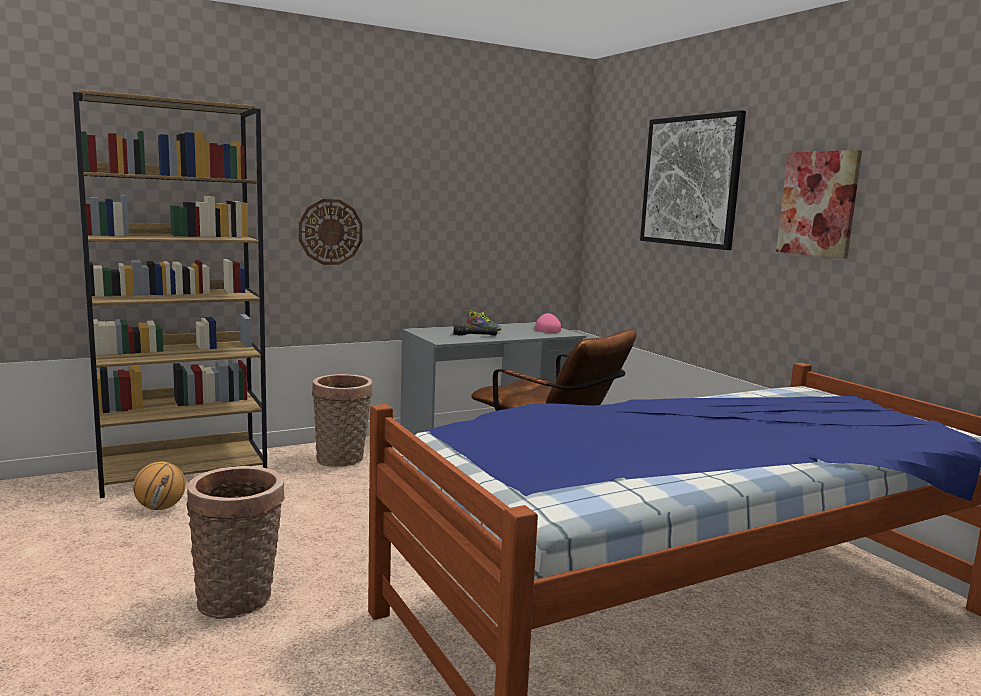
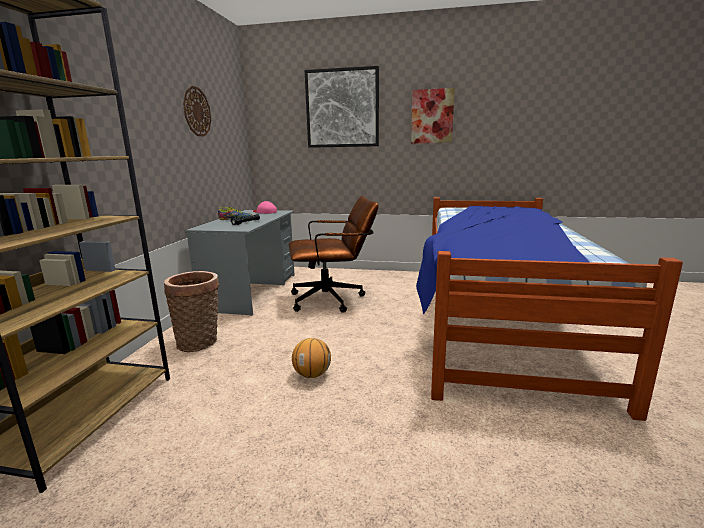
camera: 50 degrees left, 5 degrees up
(161, 508) = (139, 452): basketball -> basketball (312, 374)
(239, 600) = (367, 450): basket -> none
(330, 232) = (125, 152): wall clock -> wall clock (197, 112)

